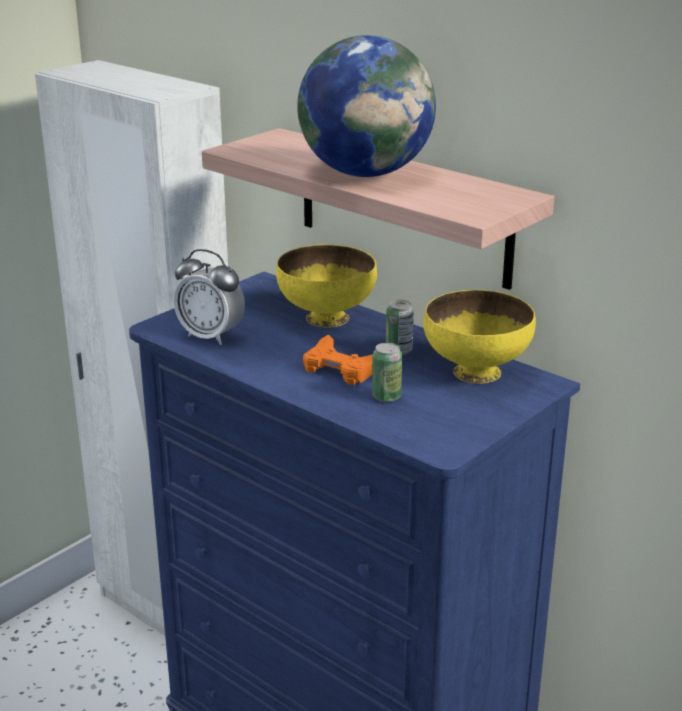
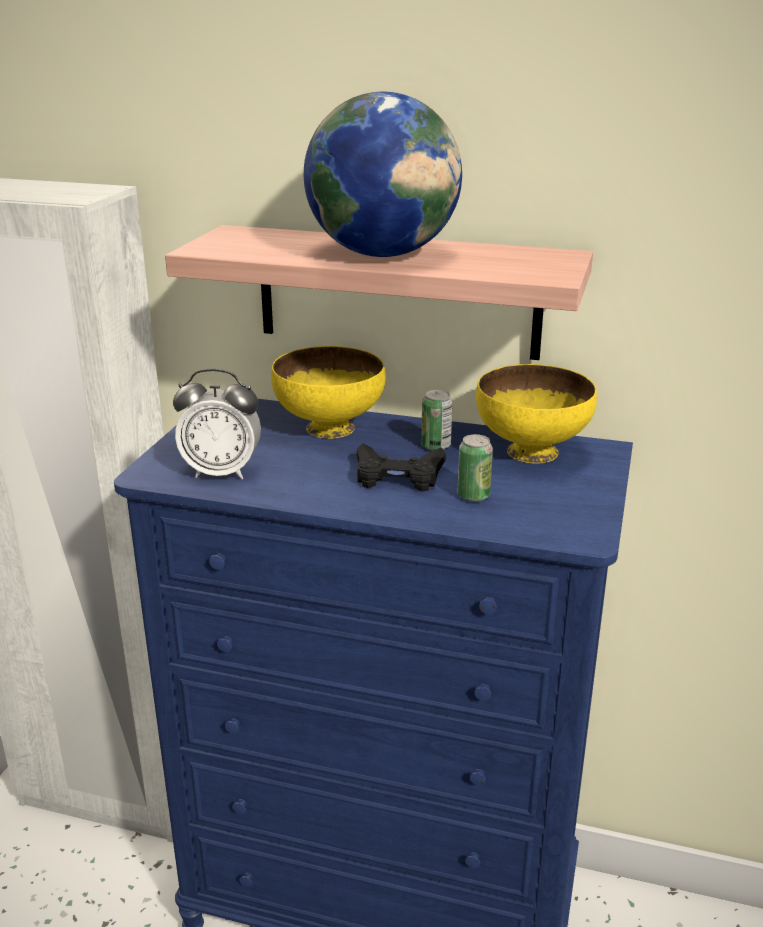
camera: 25 degrees left, 0 degrees up
(342, 367) = (398, 475): orange game controller -> black game controller

